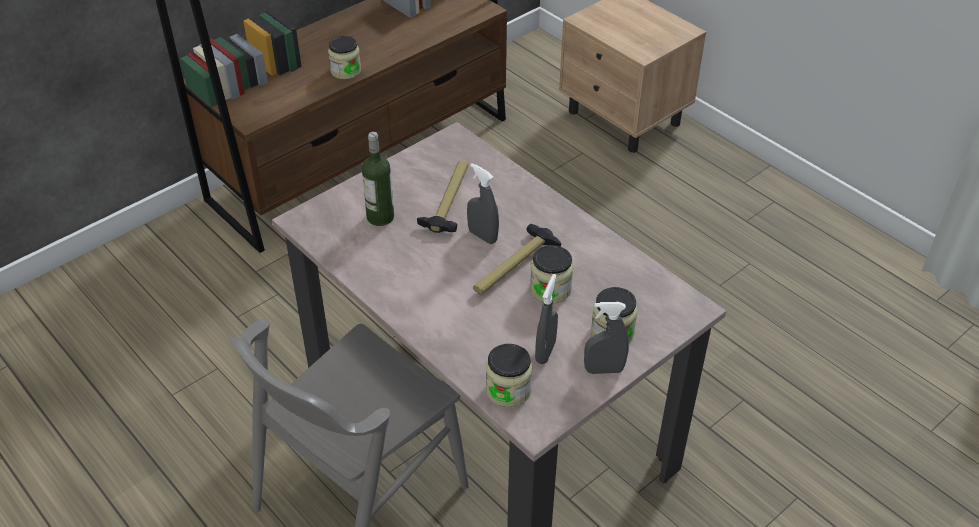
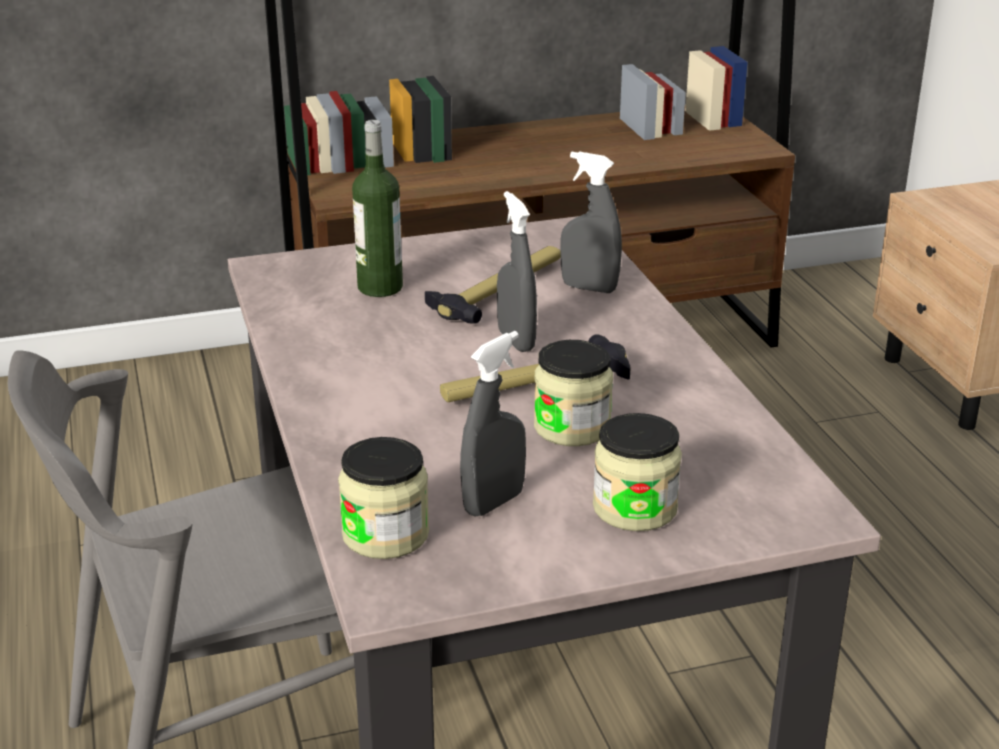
camera: 25 degrees right, 15 degrees down
(345, 71) = (508, 173): jar -> none
(604, 370) = (577, 554): grey spray bottle -> grey spray bottle (589, 288)

